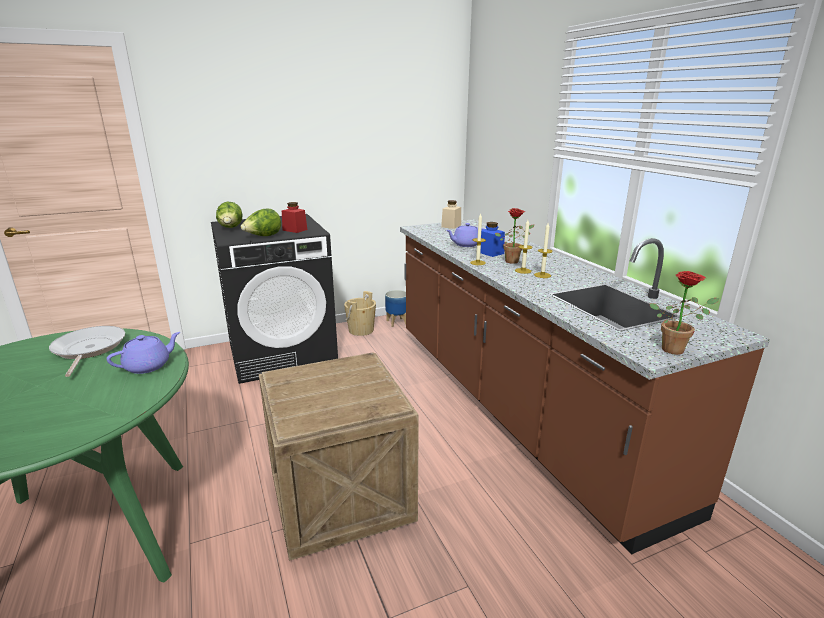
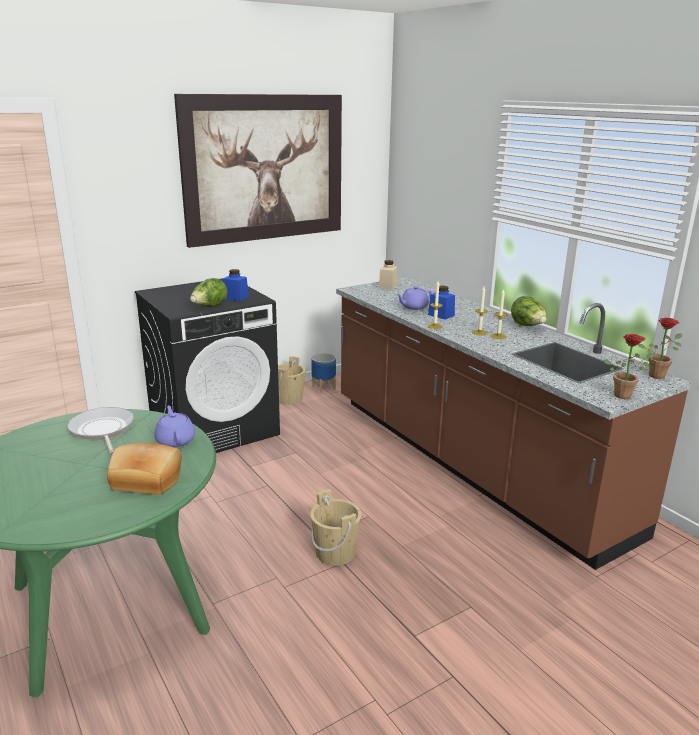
camera: 10 degrees left, 0 degrees up
(77, 411) = (146, 481): none -> bread
(149, 366) = (175, 440): purple teapot -> purple teapot turned 60 degrees counterclockwise
(231, 228) = (165, 298): lettuce -> lettuce (527, 326)
(295, 230) = (235, 298): red jar -> blue jar
(339, 111) = (265, 168): none -> picture
(341, 496) = (335, 552): crate -> beige bucket
(513, 261) = (466, 323): potted plant -> potted plant (658, 374)

